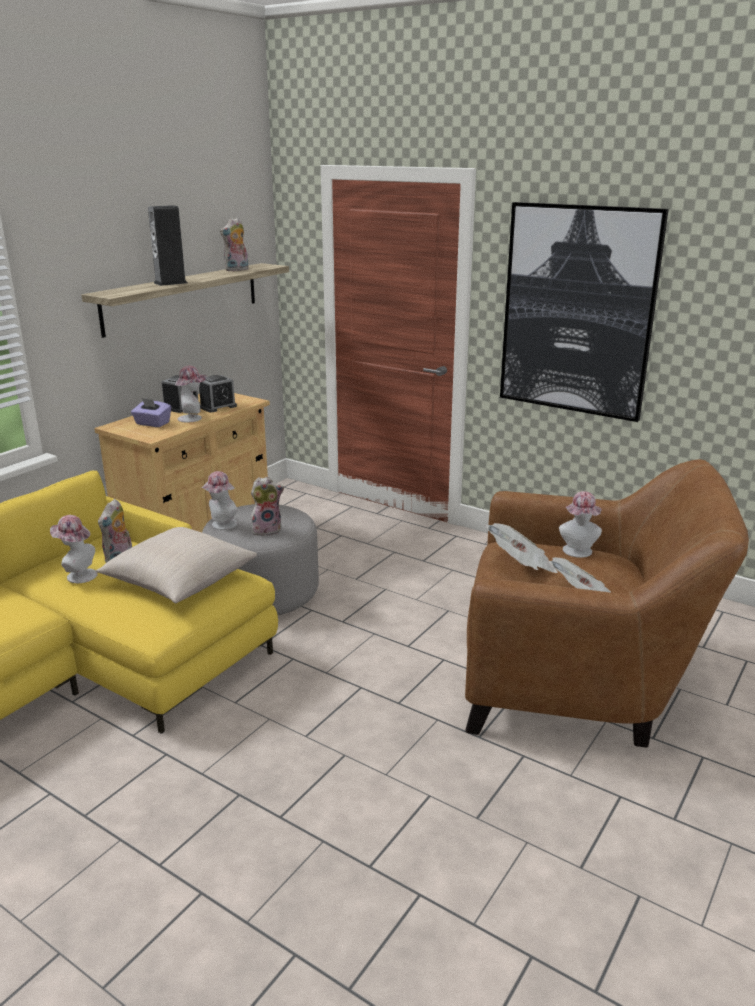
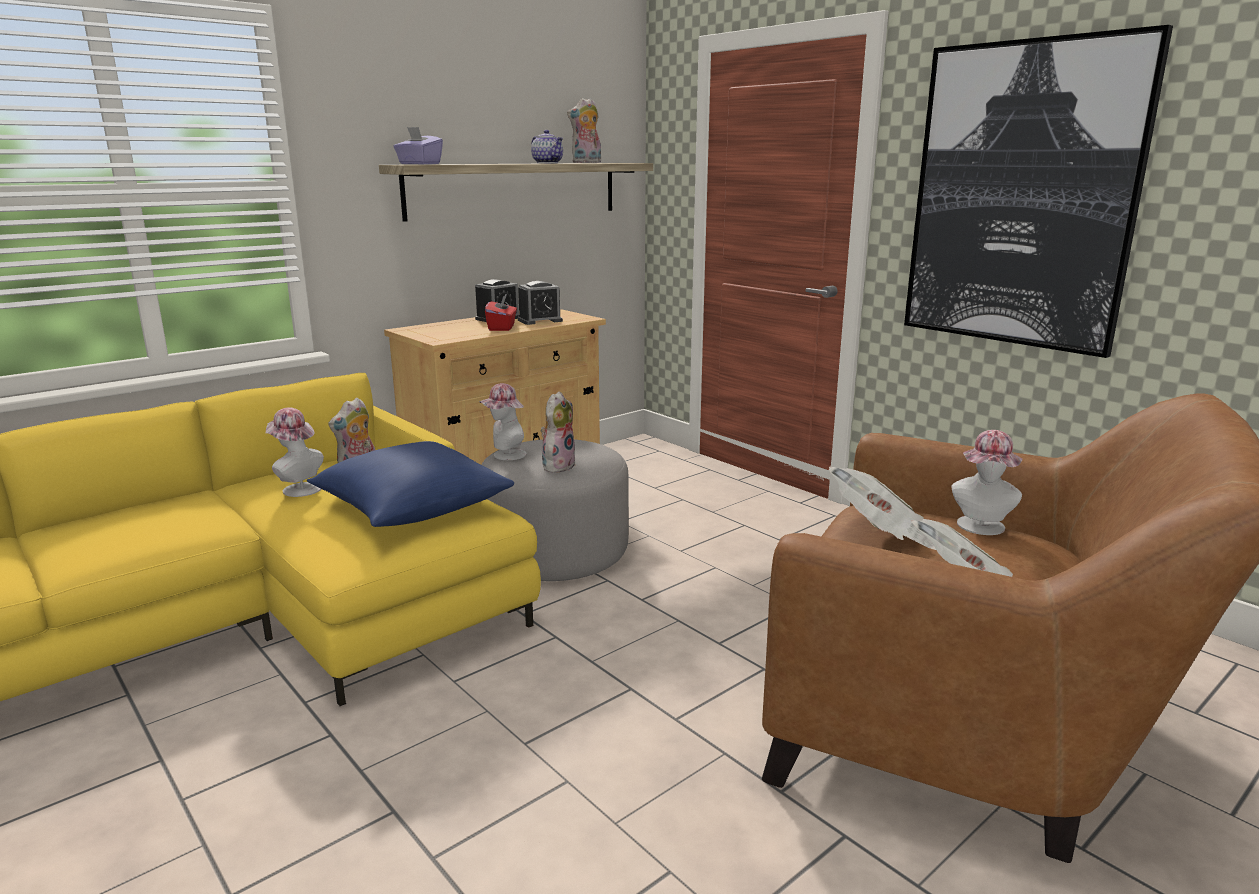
camera: 15 degrees right, 5 degrees down
(152, 424) = (451, 329): purple tissue box -> purple tissue box (419, 164)
(170, 283) = (493, 163): speaker -> none
(180, 581) = (413, 508): beige pillow -> blue pillow
(193, 418) = (502, 328): hat -> red tissue box
(210, 275) = (548, 163): none -> teapot
(267, 530) = (557, 465): plush toy -> plush toy turned 60 degrees counterclockwise

